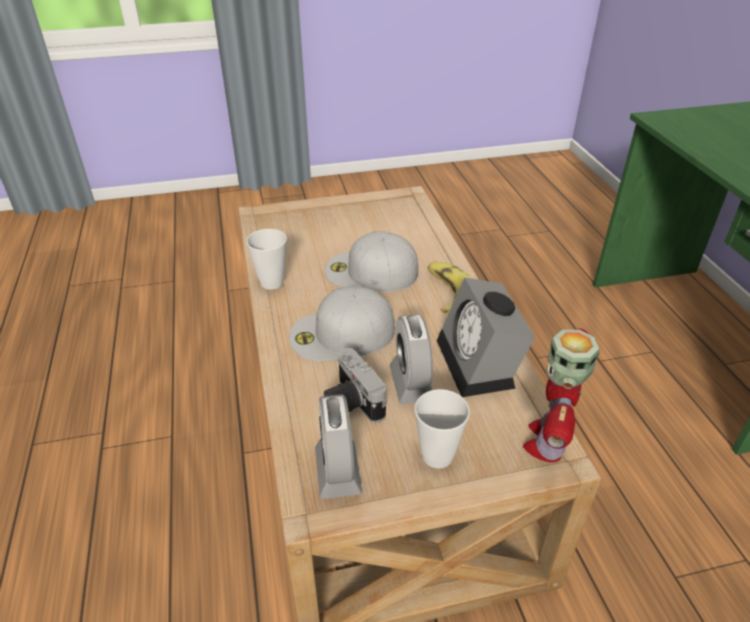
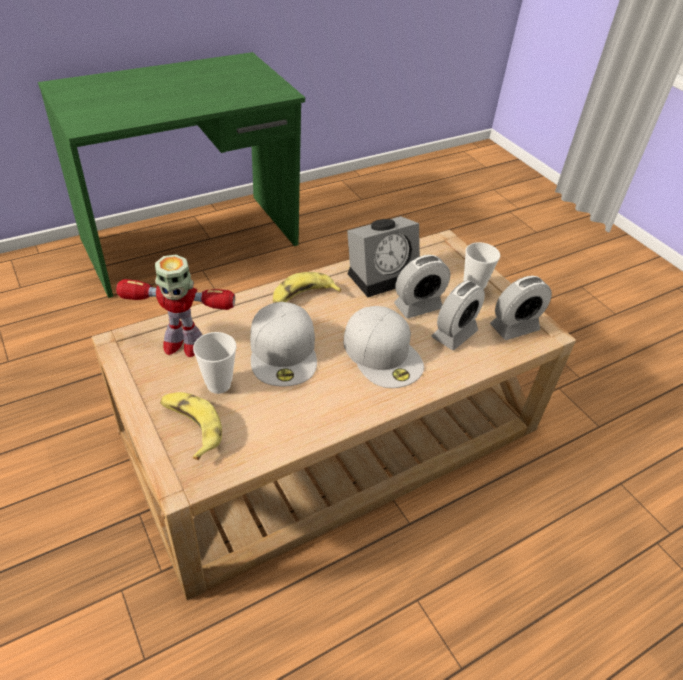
camera: 110 degrees left, 5 degrees up
(272, 282) = (331, 420): cup -> cup (218, 384)
(305, 219) = (191, 427): none -> banana
(350, 403) = (454, 334): camera -> alarm clock
(548, 440) = (435, 245): toy robot -> toy robot (182, 344)

